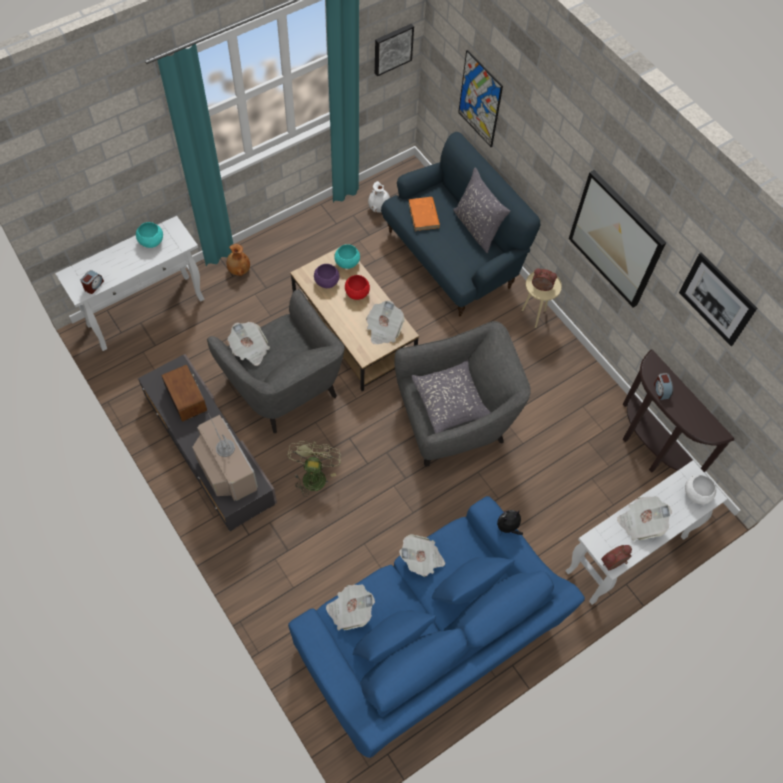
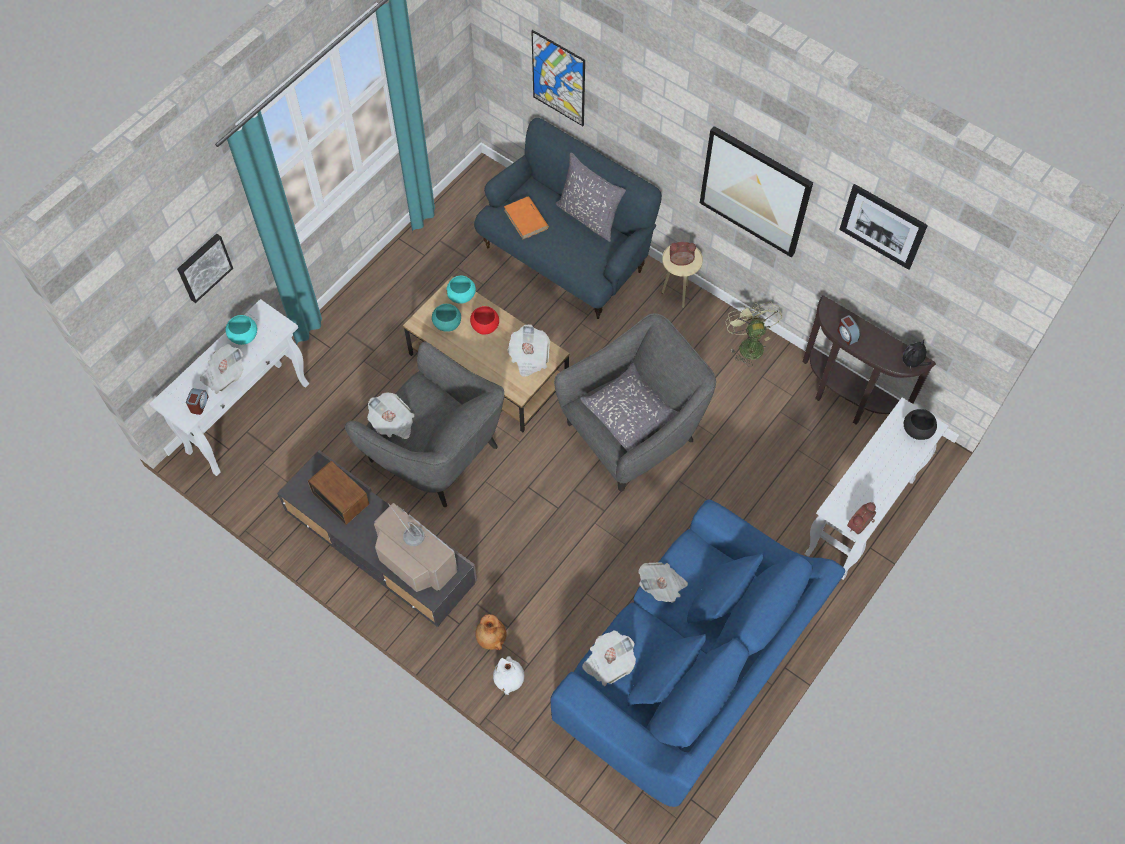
camera: 15 degrees left, 0 degrees up
(238, 269) = (334, 339): brown vase -> brown vase (491, 638)
(314, 475) = (505, 538): green fan -> green fan (748, 344)
(326, 282) = (447, 324): purple bowl -> turquoise bowl
(379, 207) = (465, 223): white vase -> white vase (509, 679)
(392, 48) = (443, 47): picture -> picture (203, 267)
(508, 527) = (740, 524): plush toy -> plush toy (912, 363)
(640, 522) = (872, 476): newspaper -> newspaper (224, 375)
(696, 494) = (917, 431): white bowl -> black bowl

